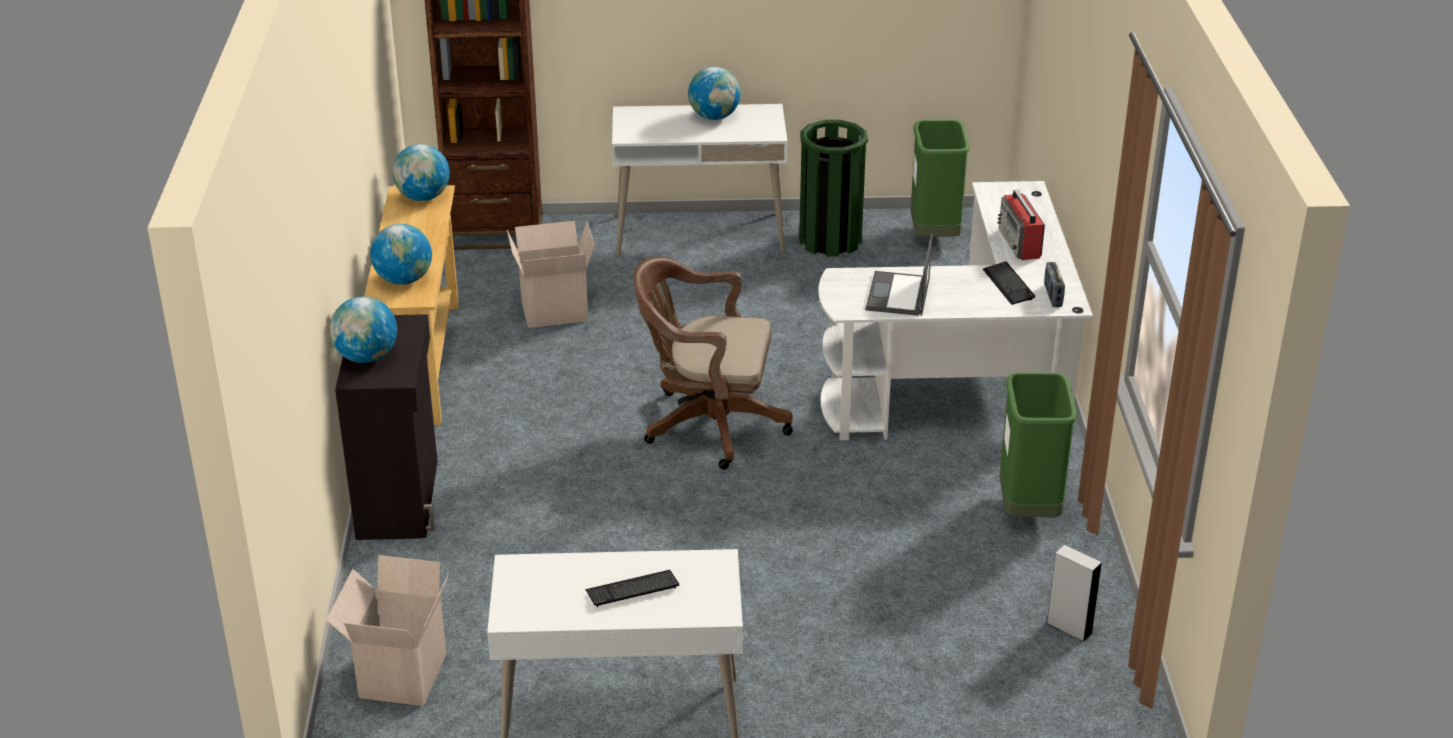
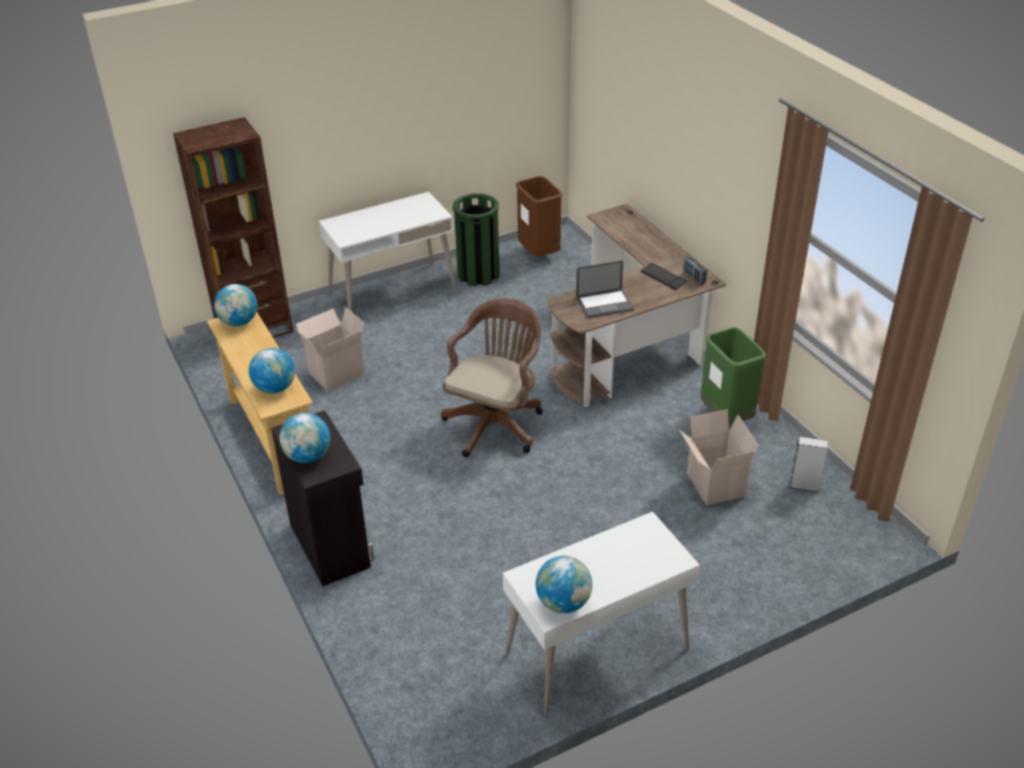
camera: 25 degrees left, 5 degrees up
(400, 674) = (427, 674): cardboard box -> cardboard box (713, 484)
(632, 589) = (612, 565): keyboard -> none
(707, 425) = (496, 423): brown office chair -> brown office chair turned 135 degrees clockwise
(714, 117) = (392, 211): globe -> globe (563, 603)
(898, 295) = (605, 303): laptop -> laptop turned 90 degrees counterclockwise
(934, 236) = (539, 254): green trash can -> brown trash can
(968, 383) = (631, 345): white desk -> brown desk
(1020, 243) = (647, 248): radio -> none

